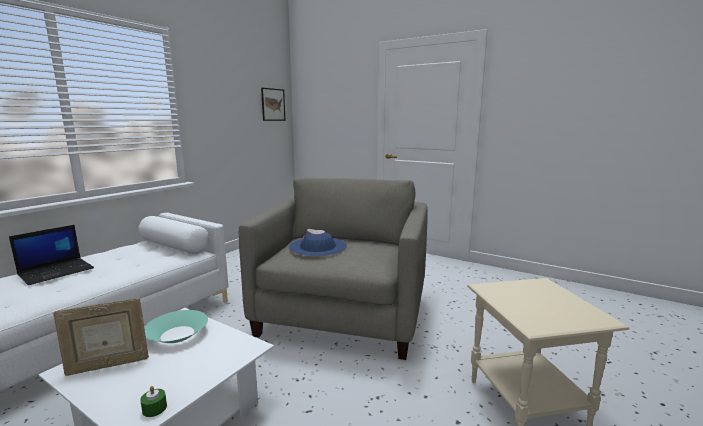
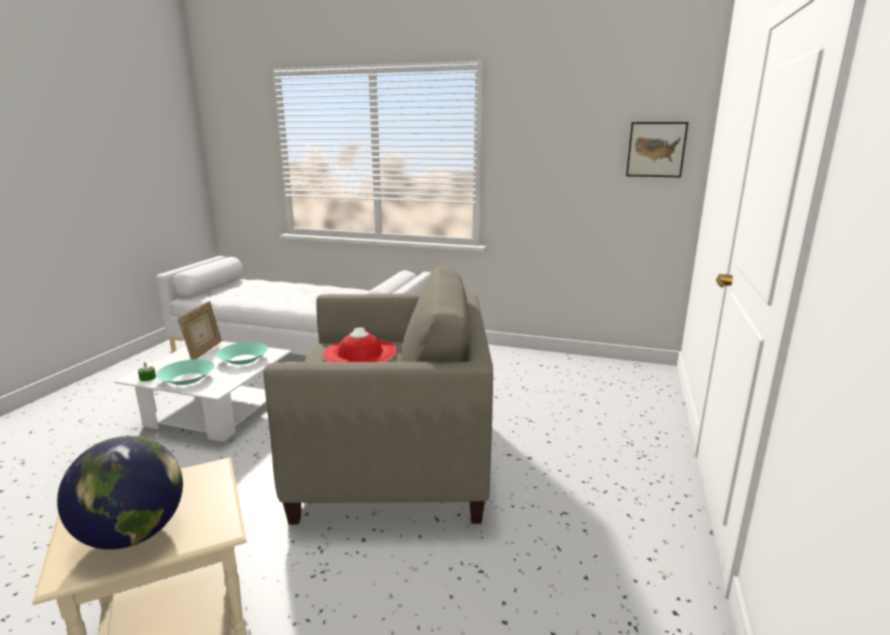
camera: 75 degrees right, 5 degrees up
(57, 271) = (315, 290): laptop -> none
(108, 365) = (204, 351): picture frame -> picture frame turned 135 degrees counterclockwise
(196, 371) = (186, 379): none -> turquoise bowl
(318, 247) = (360, 353): blue hat -> red hat
(560, 304) = (133, 535): none -> globe

